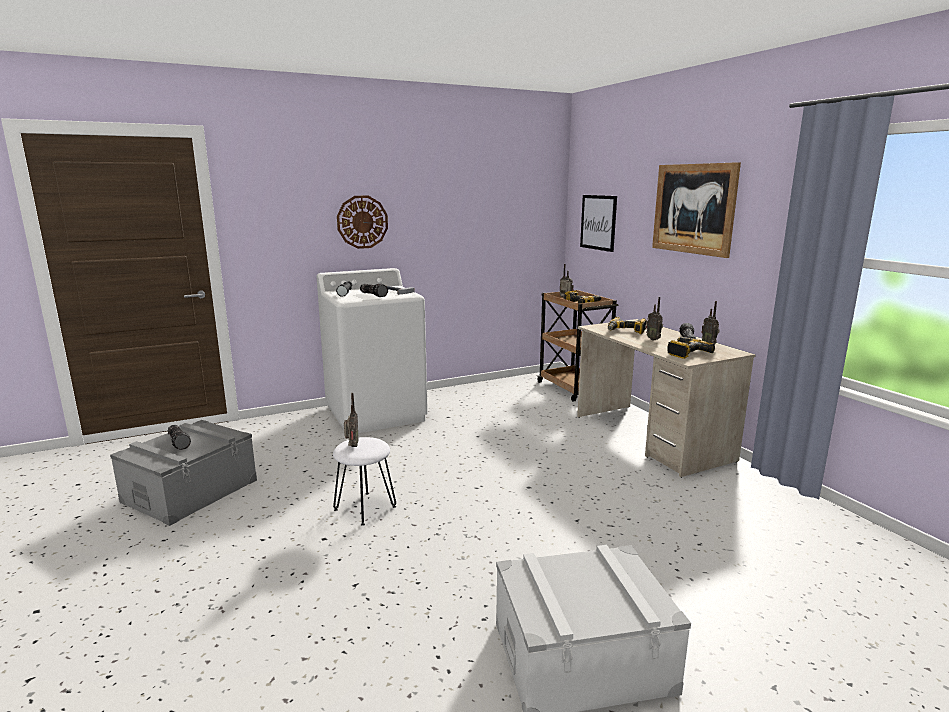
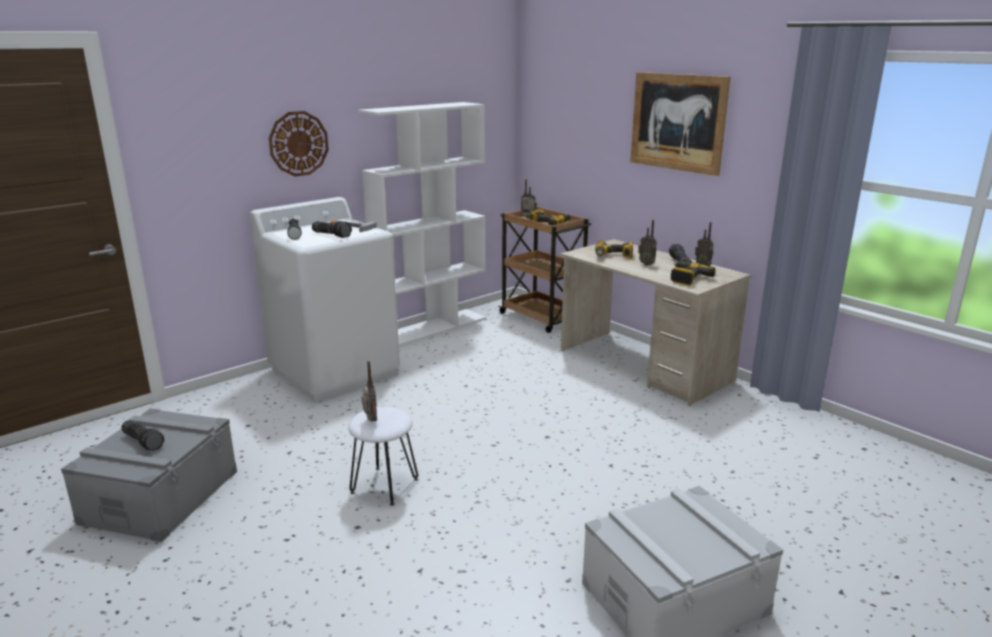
camera: 15 degrees left, 5 degrees up
(472, 388) = (431, 328): none -> white bookcase
(598, 222) = (561, 131): picture -> none

